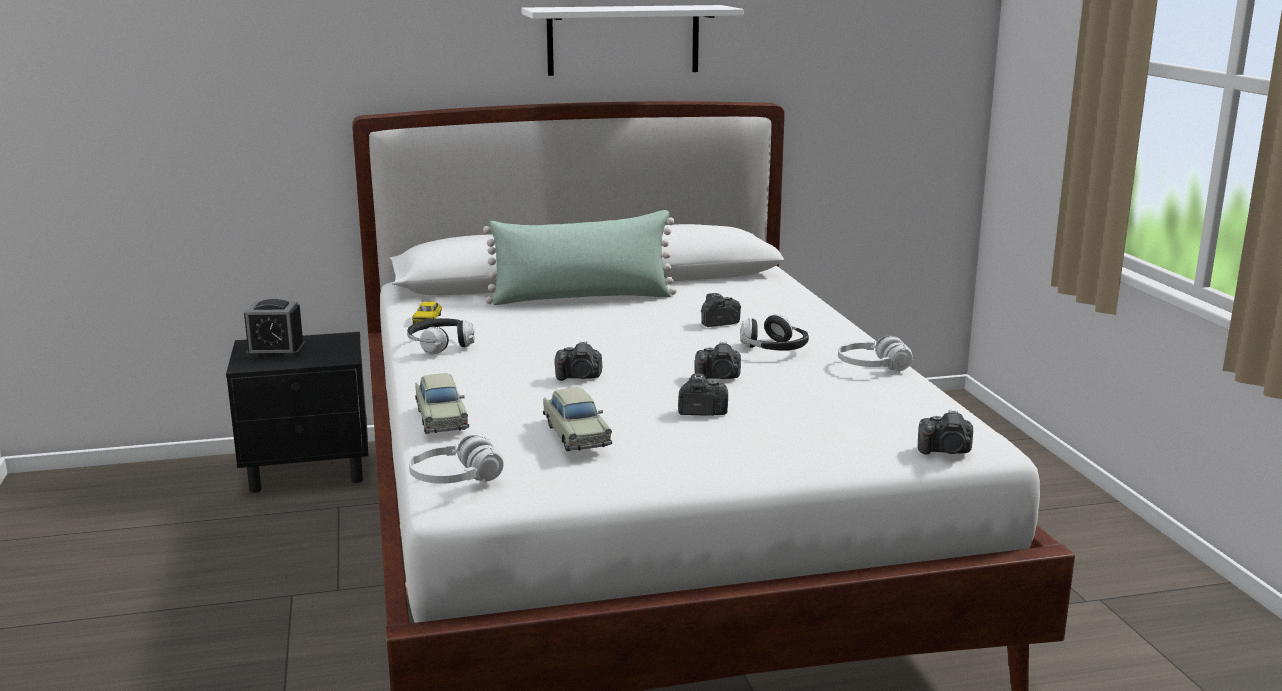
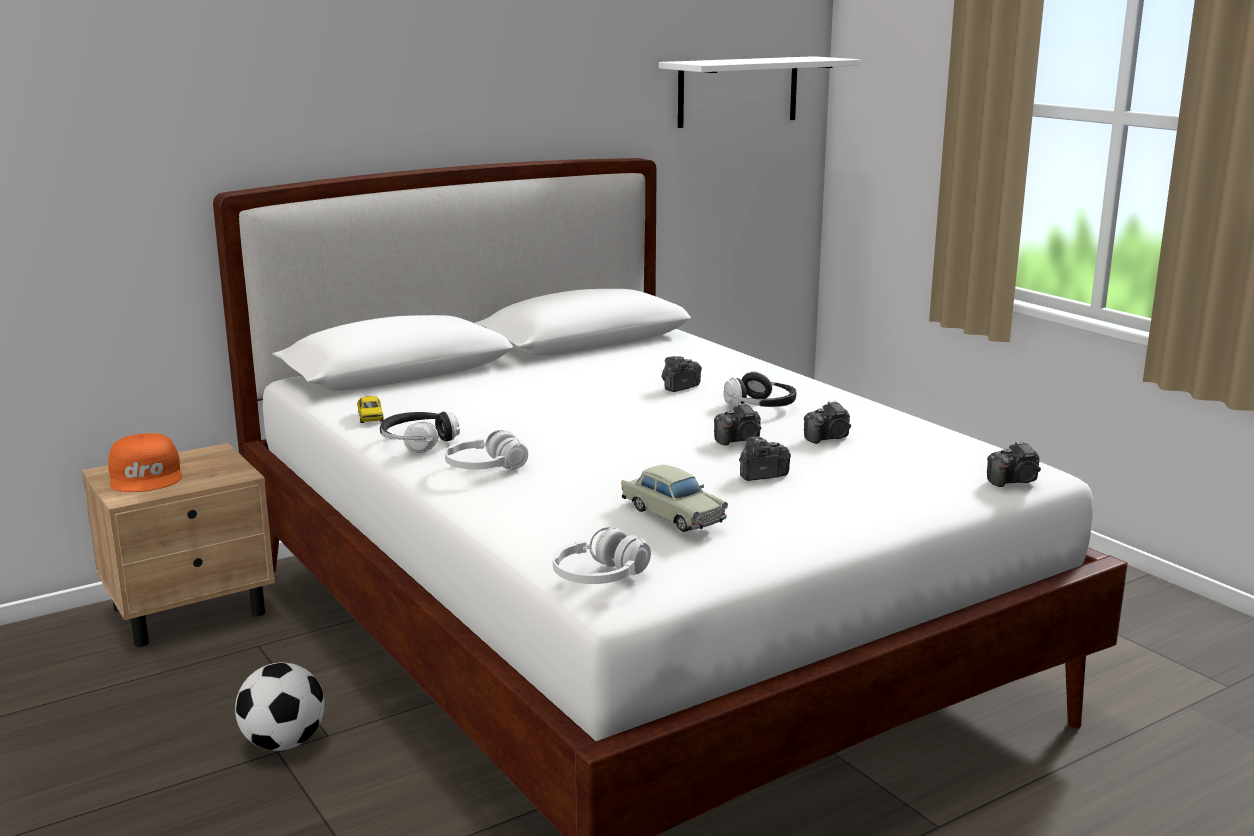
camera: 20 degrees left, 0 degrees up
(276, 351) = (147, 476): alarm clock -> orange cap
(301, 589) = (283, 743): none -> football
(309, 470) = (191, 610): black nightstand -> beige nightstand
(441, 418) = (510, 517): beige toy car -> none
(579, 377) = (607, 457): camera -> camera (829, 438)
(582, 298) = (514, 377): green pillow -> none
(623, 40) = (494, 97): white shelf -> white shelf (738, 91)
(872, 367) = (868, 413): white headphones -> white headphones (485, 468)

